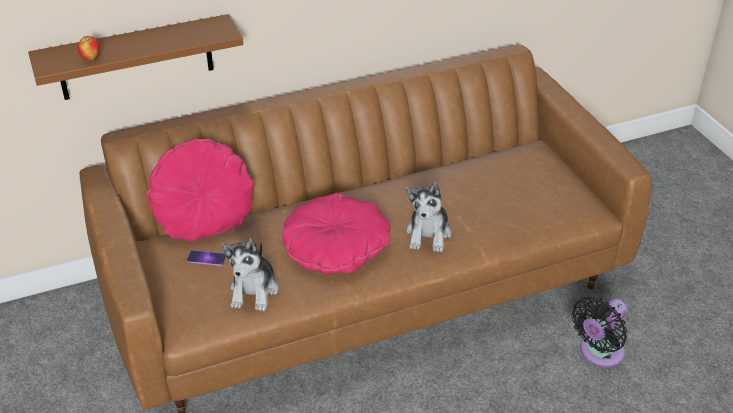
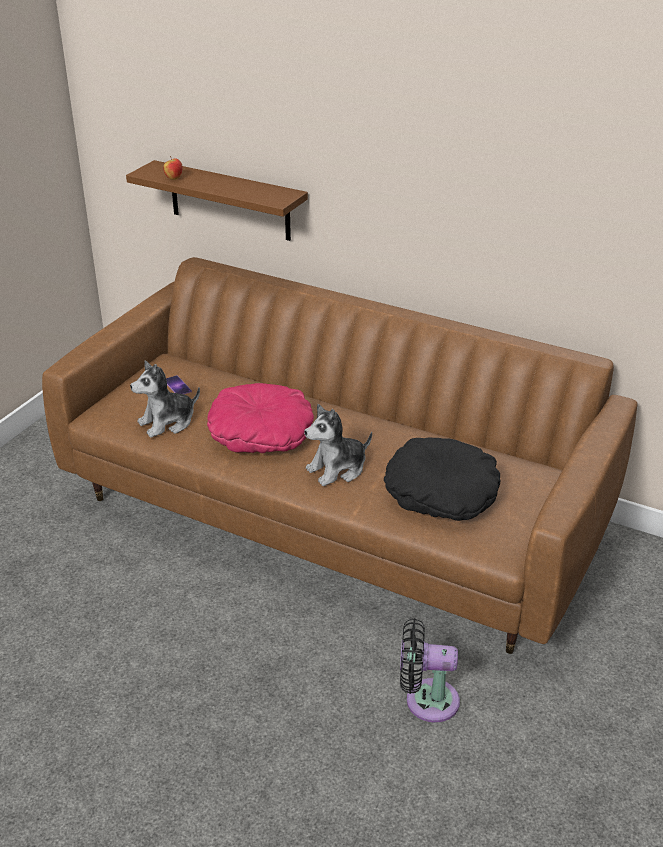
camera: 50 degrees right, 5 degrees down
(206, 226) = (212, 368): pink pillow -> none
(509, 202) = (442, 492): none -> black pillow

